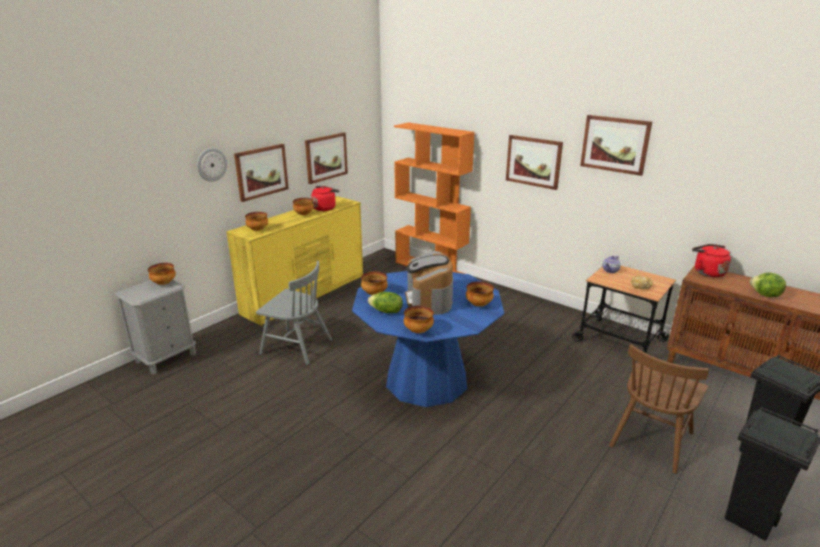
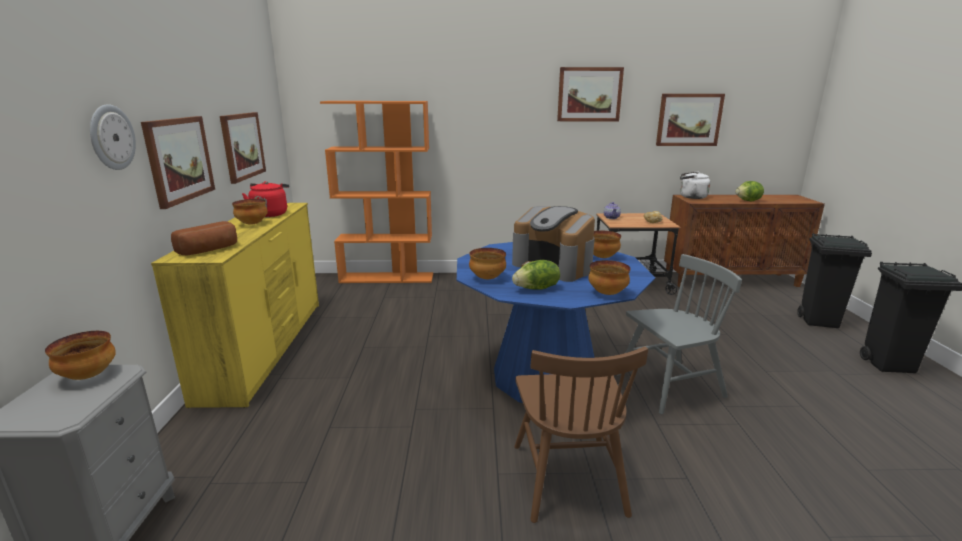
camera: 40 degrees left, 5 degrees down
(257, 230) = (210, 250): bowl -> bread
(296, 346) = (341, 409): grey chair -> grey chair (669, 386)
(533, 161) = (503, 125): picture -> picture (689, 120)
(651, 439) = (761, 341): brown chair -> brown chair (568, 478)
(707, 272) = (691, 197): red kettle -> white kettle

